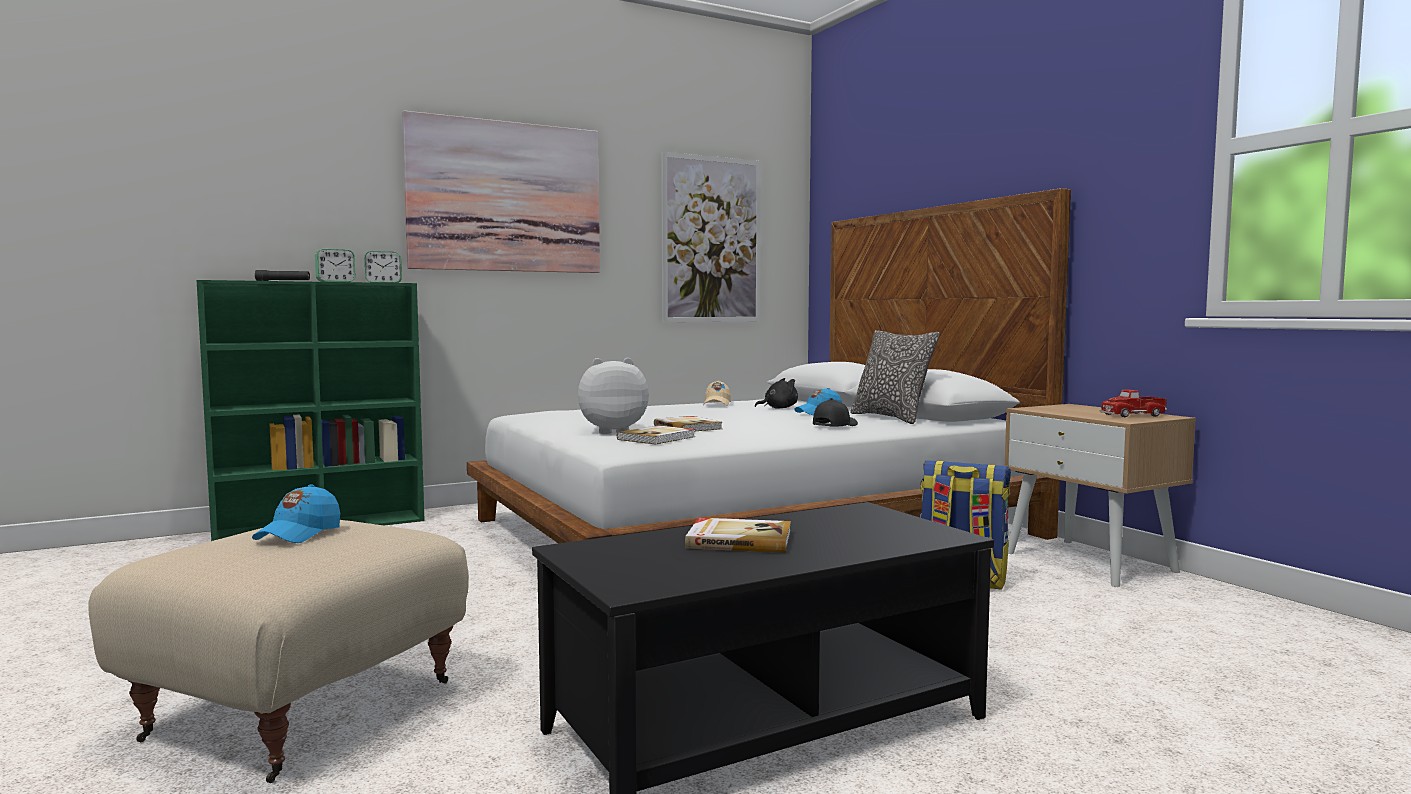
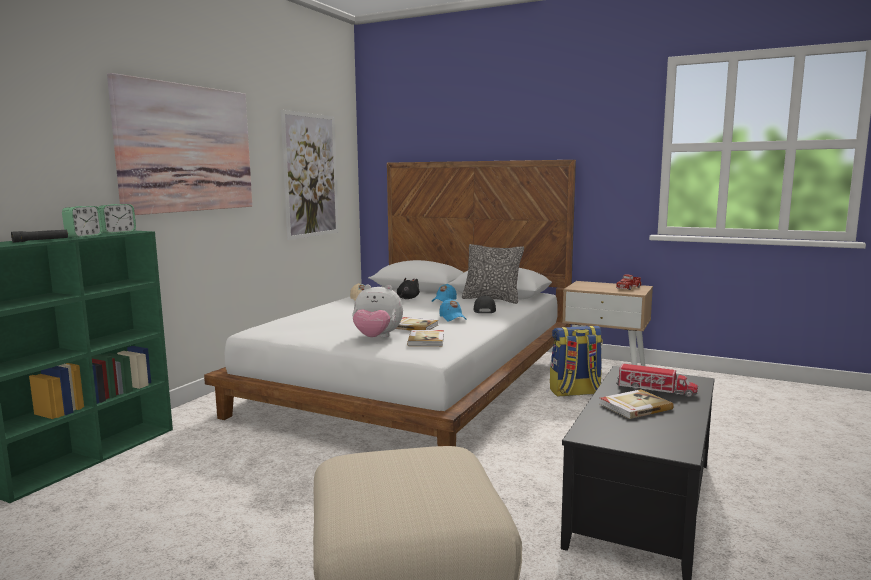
camera: 35 degrees left, 5 degrees up
(299, 534) = (401, 473): blue cap -> blue cap (452, 318)
(612, 431) = (377, 338): plush toy -> plush toy turned 120 degrees counterclockwise
(837, 532) = (656, 390): none -> toy truck

